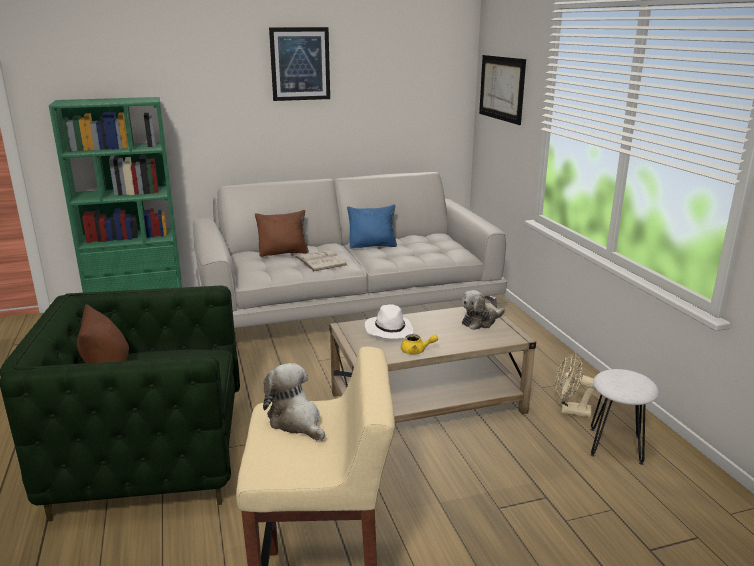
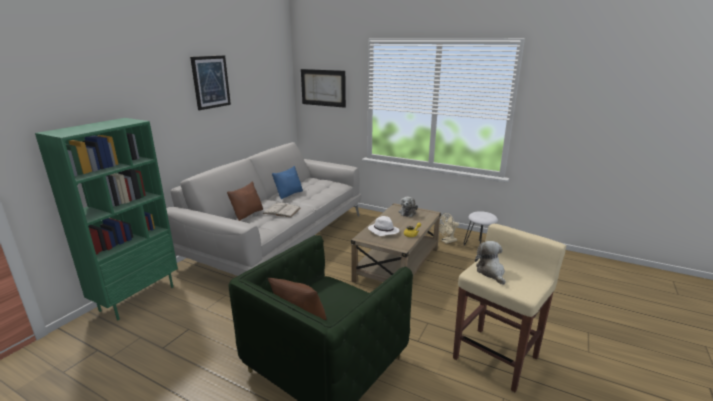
camera: 45 degrees left, 0 degrees up
(296, 421) = (491, 272): plush toy -> plush toy turned 75 degrees clockwise

